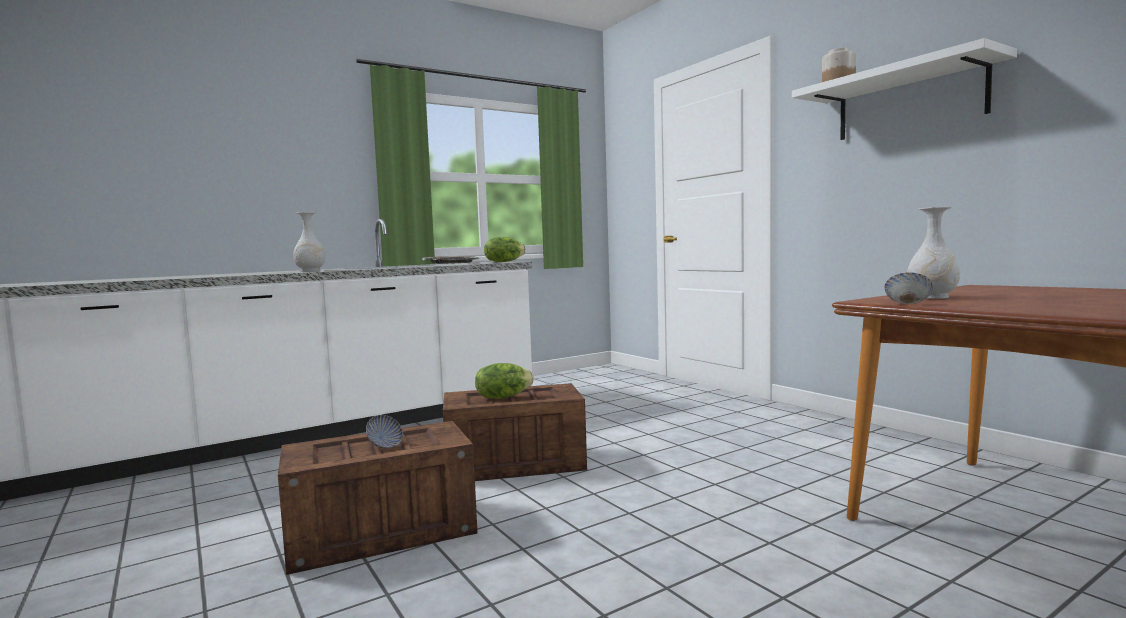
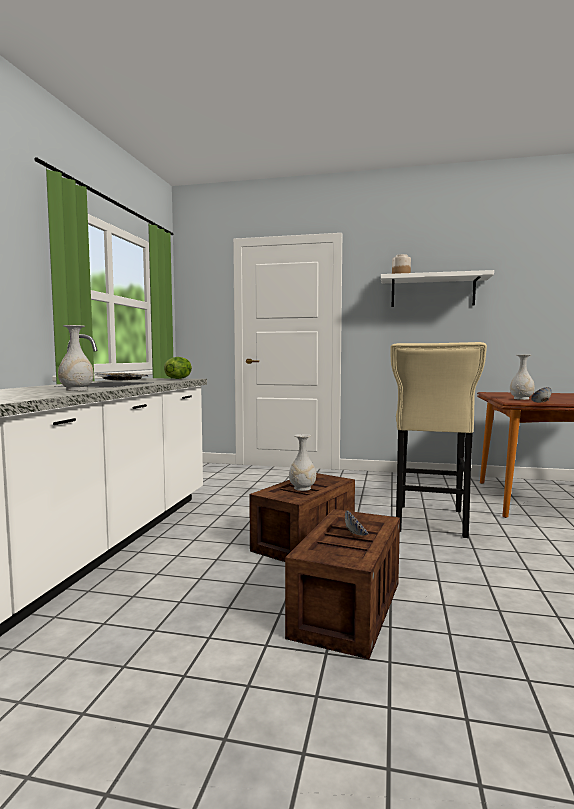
camera: 45 degrees left, 0 degrees up
(503, 397) = (302, 488): lettuce -> white vase
(704, 490) = (430, 522): none -> beige stool

